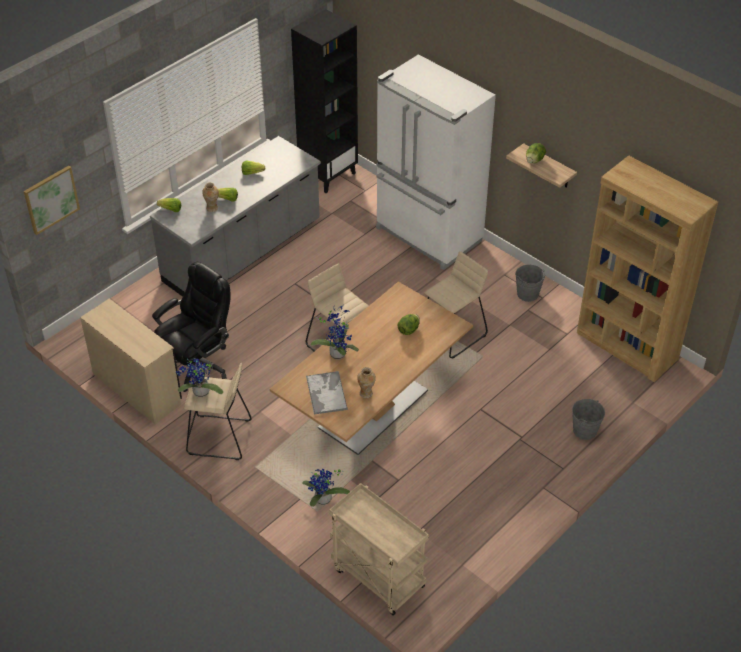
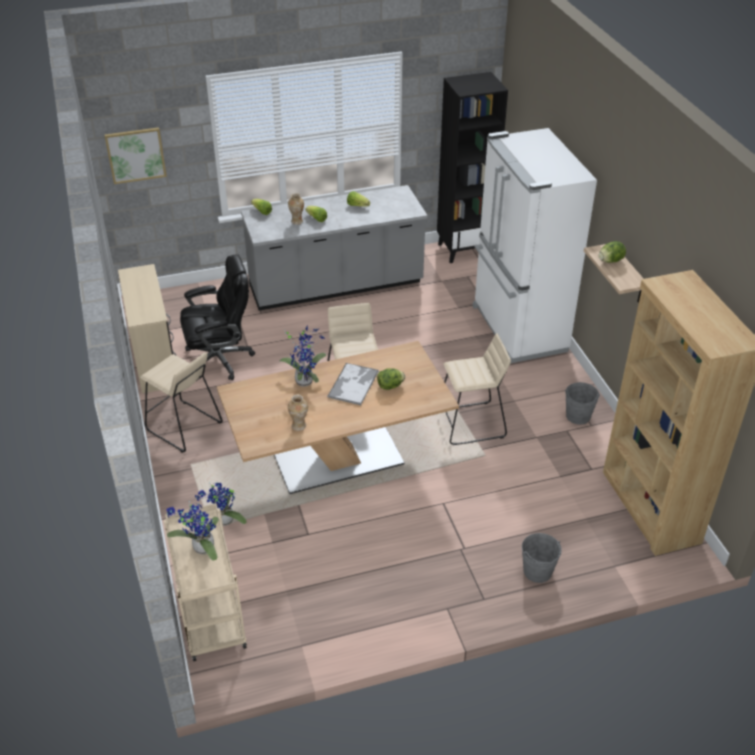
camera: 30 degrees right, 5 degrees down
(200, 393) = (162, 369): potted plant -> potted plant (201, 548)
(326, 393) = (263, 410): tray -> tray (353, 384)

